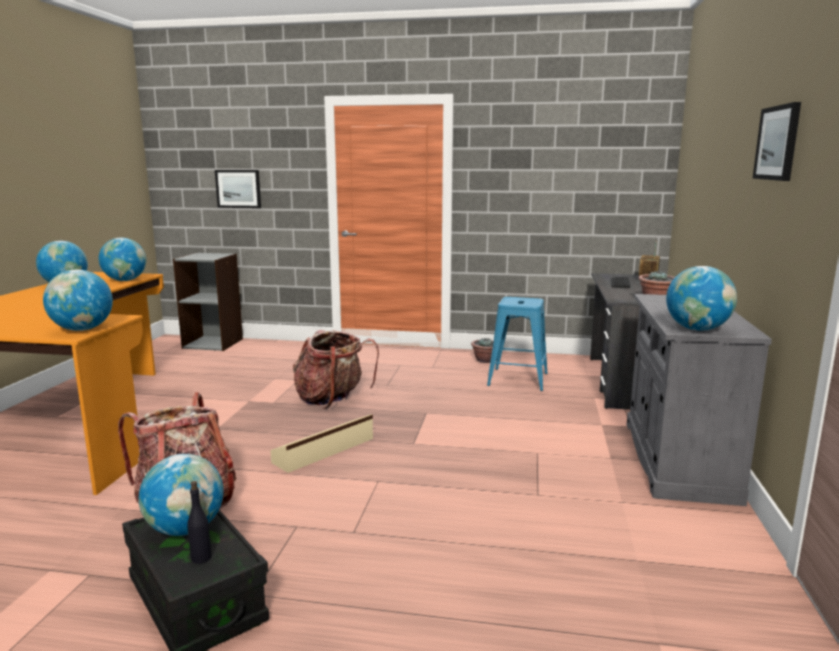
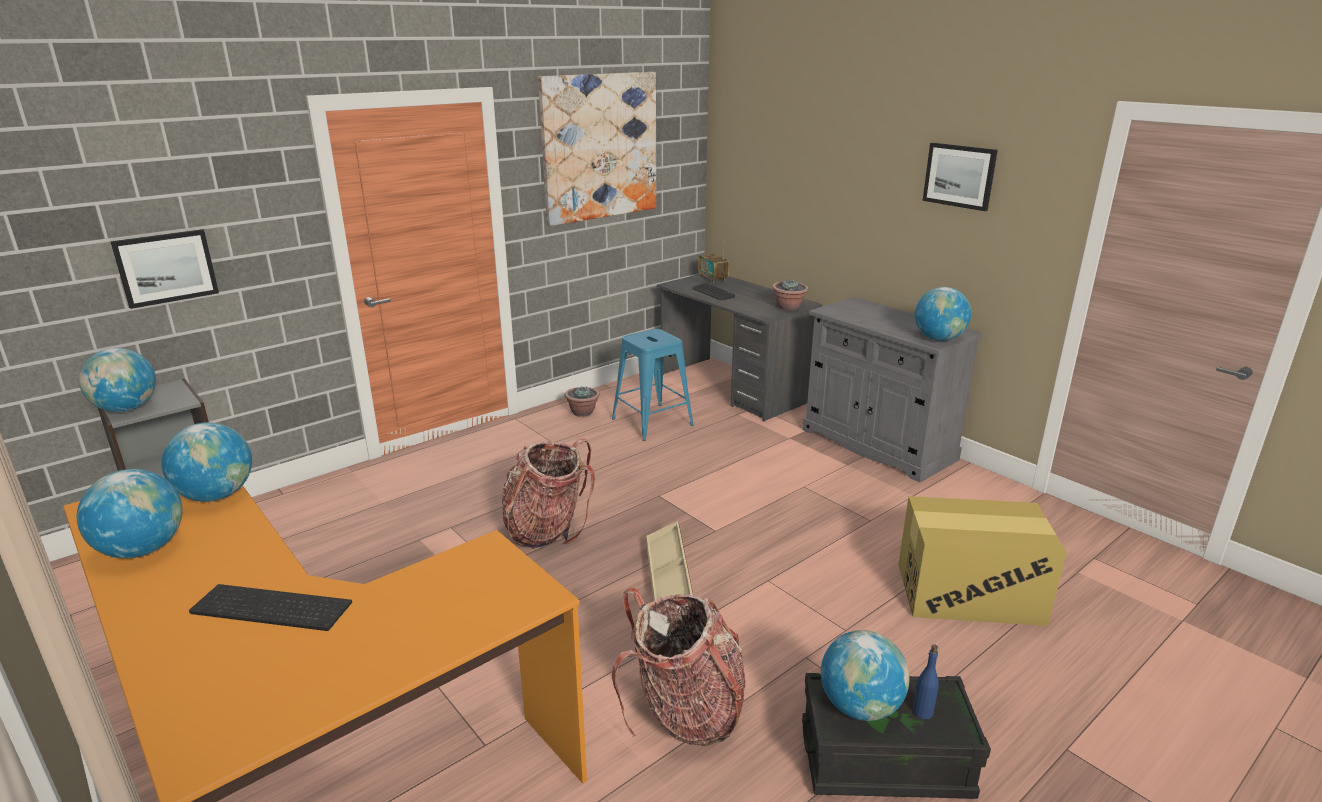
camera: 50 degrees left, 10 degrees up
(26, 306) = (268, 609): none -> keyboard
(82, 329) = (519, 585): globe -> globe (126, 409)
(201, 558) = (922, 712): black bottle -> blue bottle
(498, 579) = (969, 593): none -> cardboard box
(549, 146) = (600, 147): none -> picture

